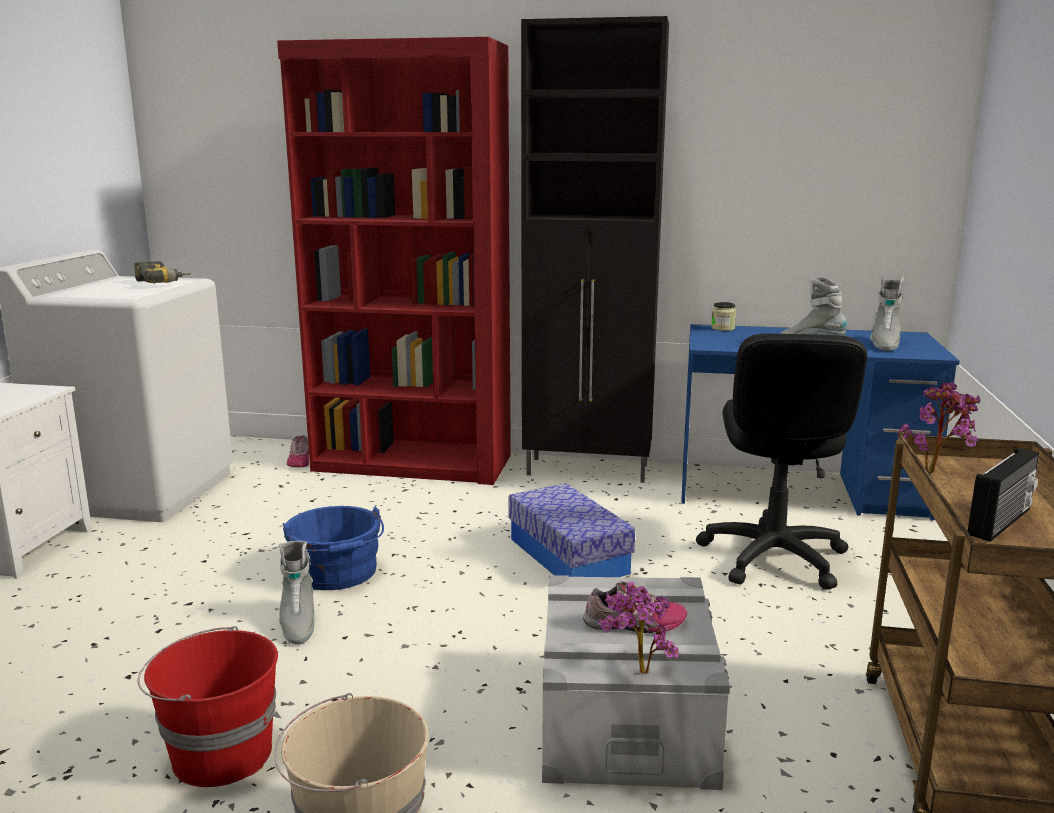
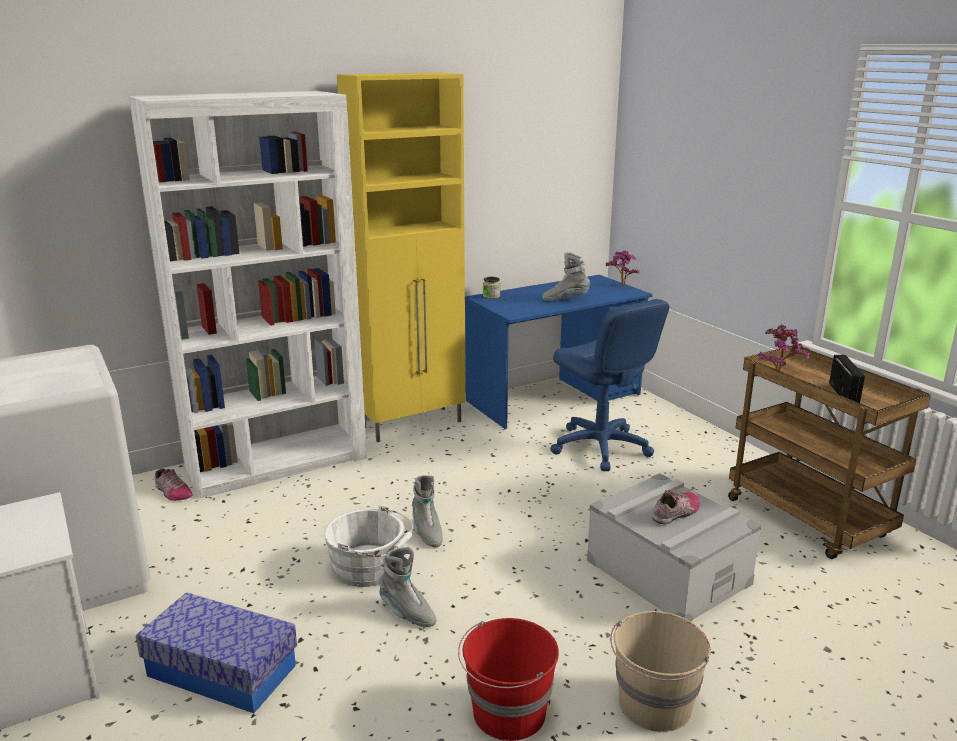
camera: 40 degrees left, 5 degrees up
(163, 283) = (65, 361): power drill -> none
(337, 573) = (370, 567): blue bucket -> white bucket
(413, 464) = (277, 462): red bookcase -> white bookcase
(568, 556) = (495, 491): storage box -> storage box (221, 671)
(589, 470) = (413, 424): black cabinet -> yellow cabinet
(636, 673) = (719, 538): potted plant -> potted plant (621, 286)
(772, 558) = (600, 447): black office chair -> blue office chair
(884, 344) = (598, 290): grey boot -> grey boot (426, 532)

